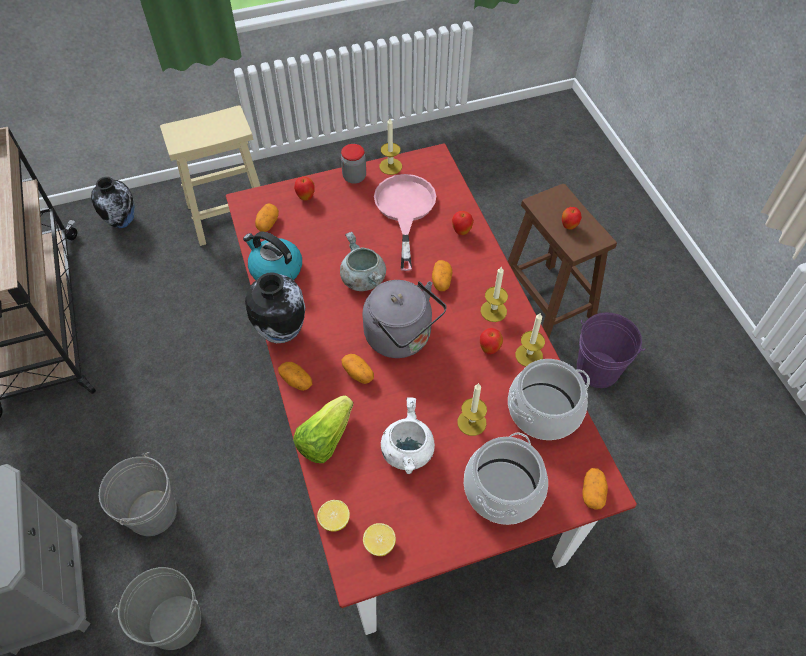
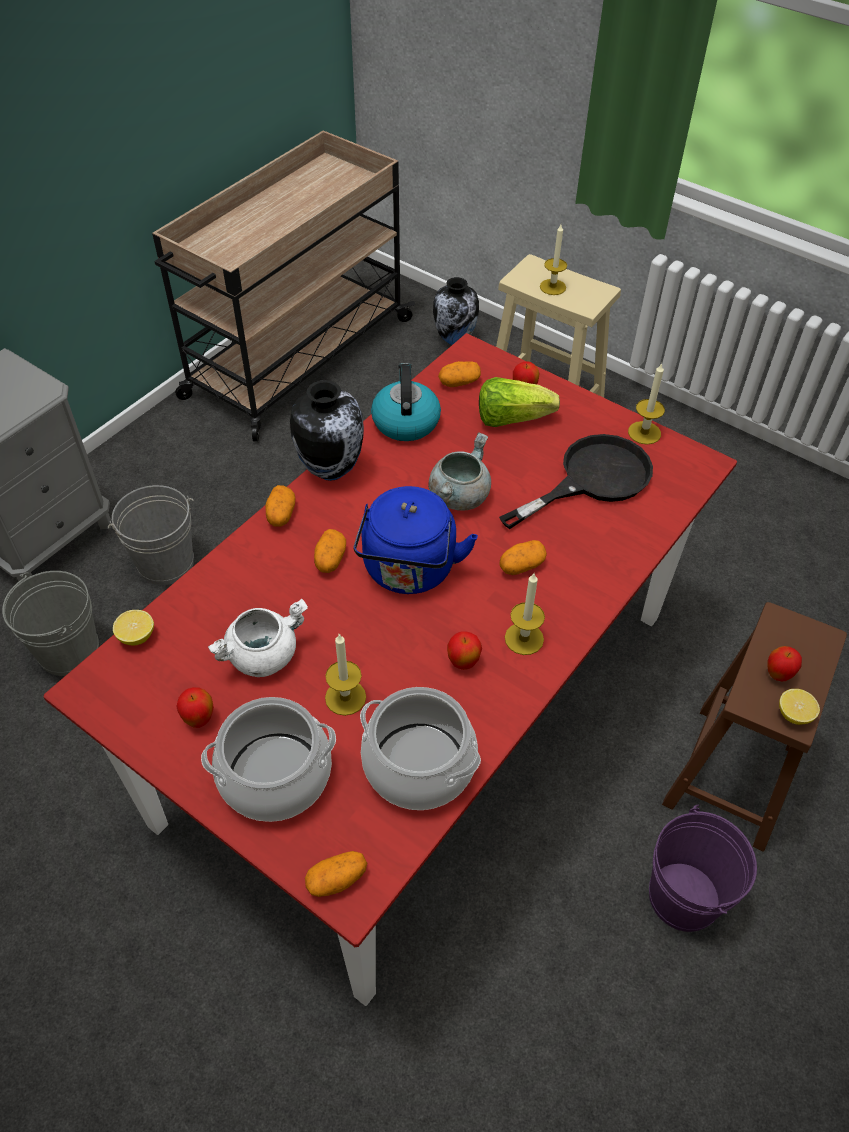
camera: 55 degrees right, 5 degrees down
(325, 438) = (228, 575): lettuce -> lettuce (511, 418)
(354, 177) = (594, 412): jar -> none
(379, 544) = (132, 690): lemon -> lemon (794, 714)
(402, 337) = (409, 571): grey kettle -> blue kettle
(404, 210) = (592, 479): pink frying pan -> black frying pan
(461, 231) = (614, 546): apple -> apple (199, 719)
(529, 355) = (489, 708): candle -> candle (552, 287)

